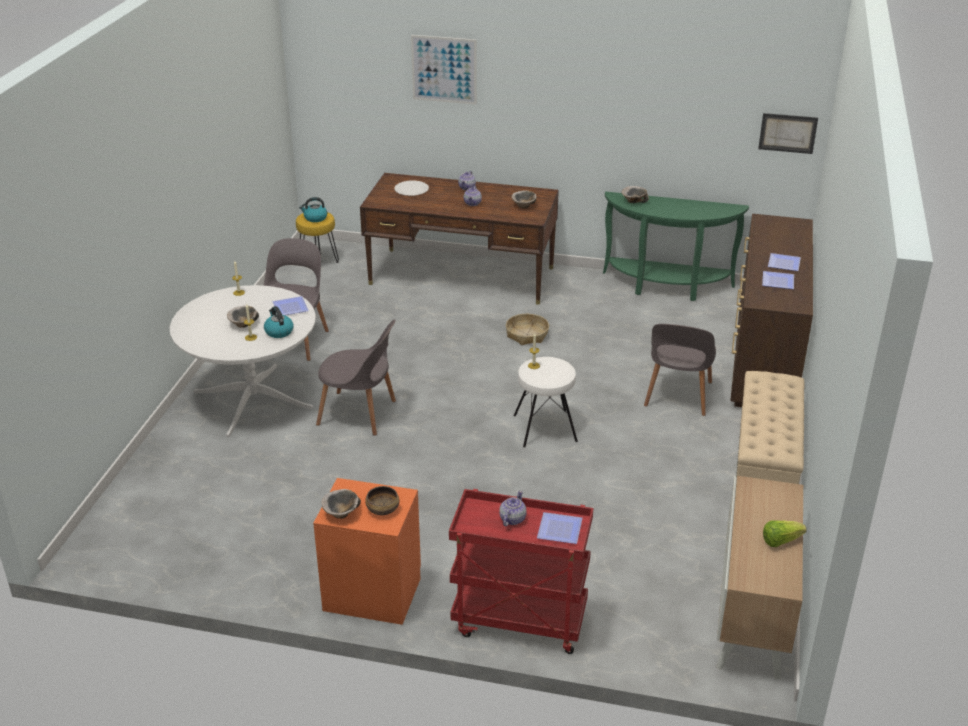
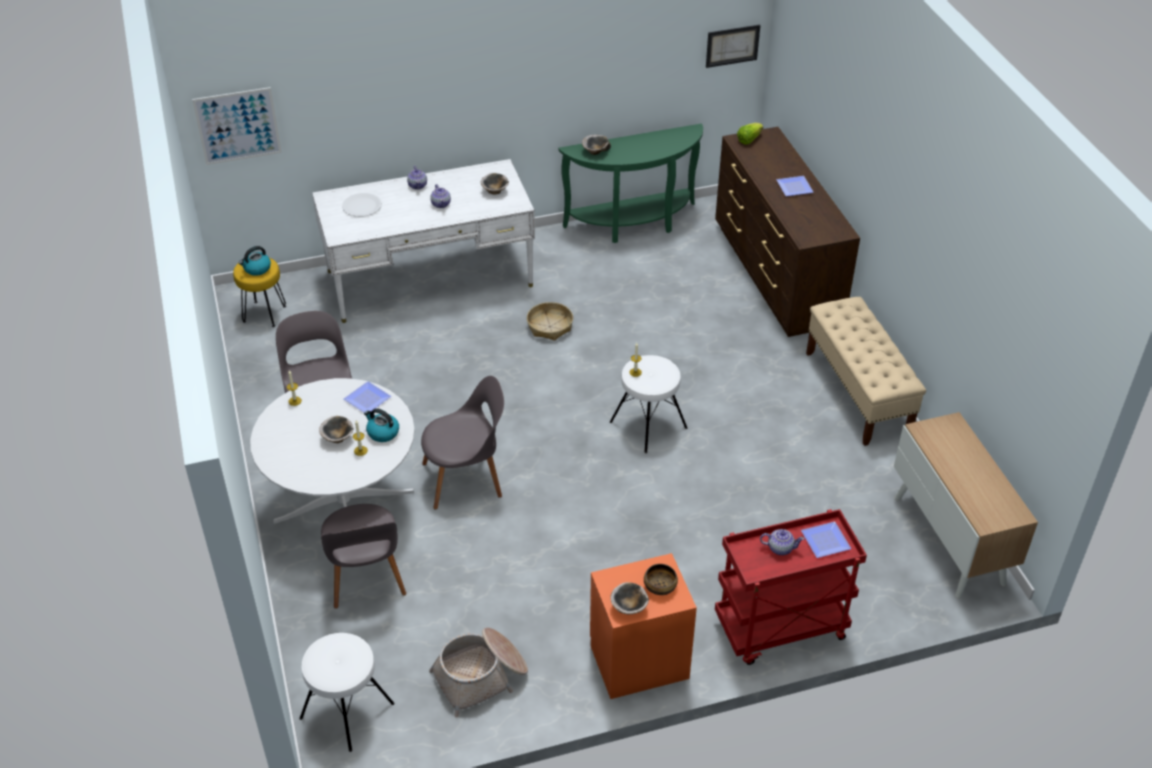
camera: 30 degrees left, 10 degrees up
(121, 532) = (347, 710): none -> white stool
(238, 552) = (481, 677): none -> basket
(444, 69) = (369, 66): picture -> picture (237, 126)
(461, 276) = (429, 278): brown desk -> white desk
(512, 519) = (780, 548): teapot -> teapot turned 105 degrees clockwise
(677, 396) = (734, 344): grey chair -> grey chair (365, 577)
(776, 282) = (804, 211): plate -> none
(780, 541) = (983, 473): lettuce -> lettuce (749, 139)

